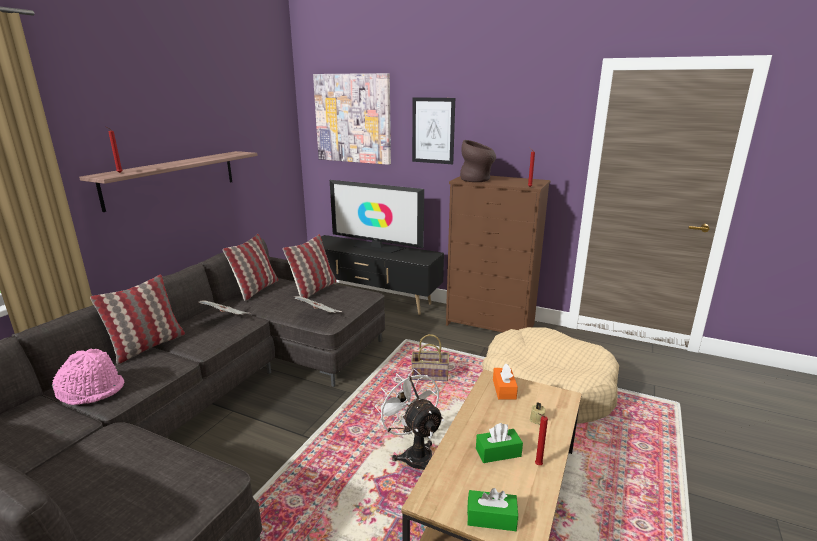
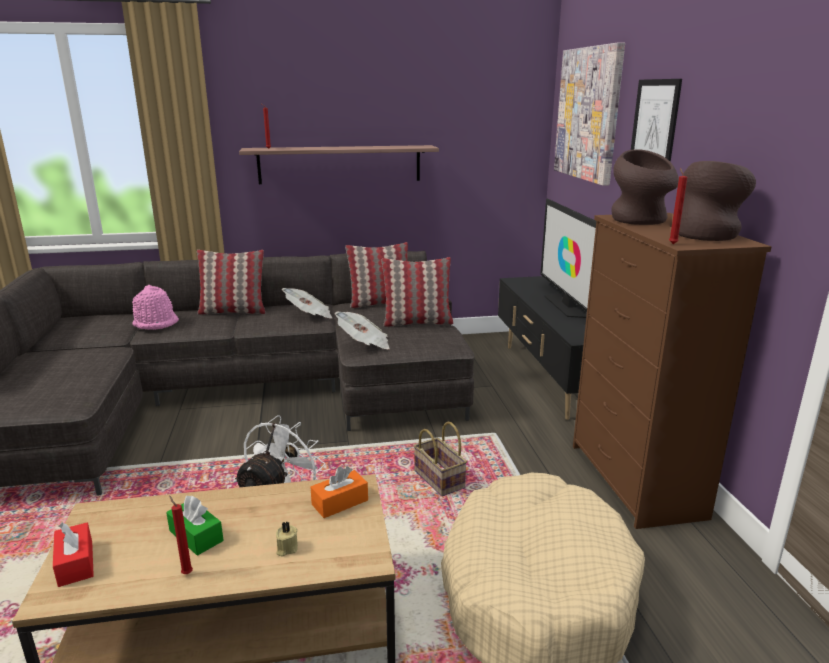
camera: 55 degrees right, 0 degrees up
(491, 518) = (76, 563): green tissue box -> red tissue box
(519, 180) = (706, 234): none -> brown vase

